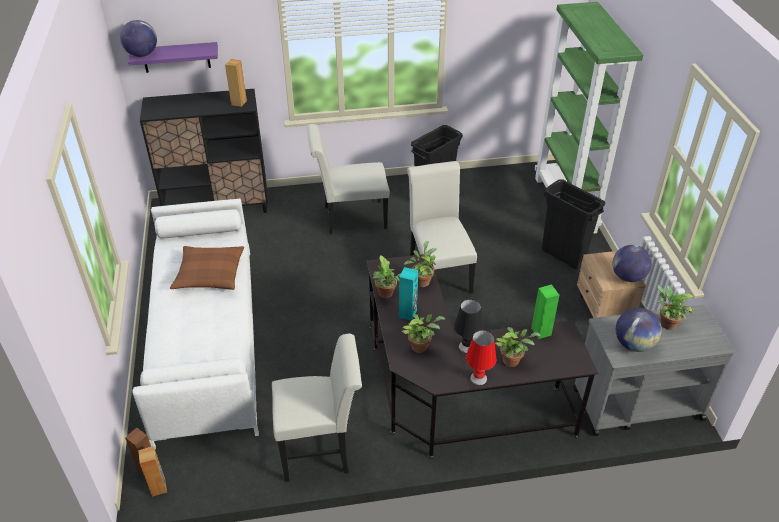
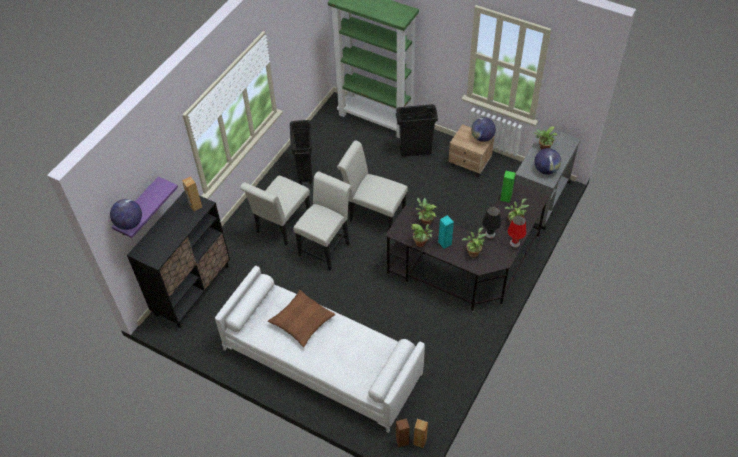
camera: 50 degrees left, 10 degrees up
(321, 450) = (458, 350): white chair -> white chair (326, 247)

